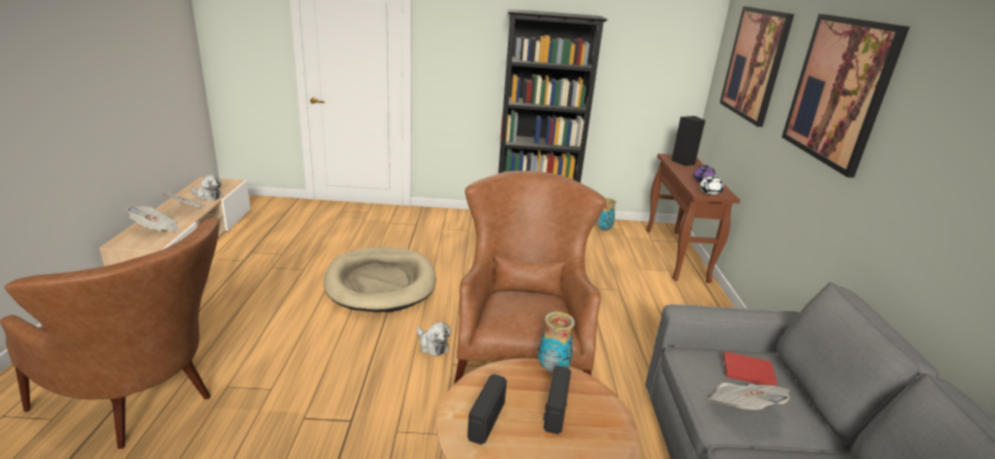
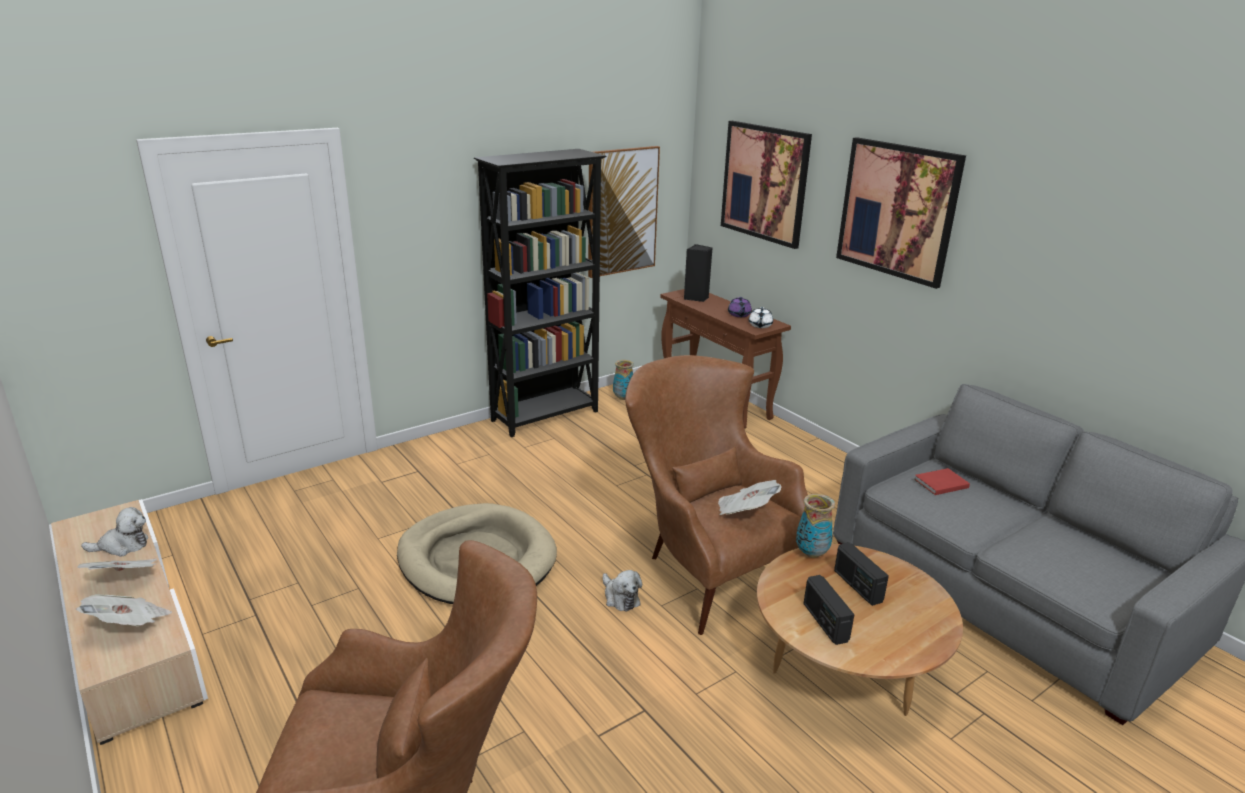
camera: 35 degrees left, 0 degrees up
(432, 345) = (620, 597): plush toy -> plush toy turned 45 degrees clockwise
(637, 77) = (622, 211): none -> picture
(742, 408) = (970, 514): newspaper -> newspaper (745, 511)

